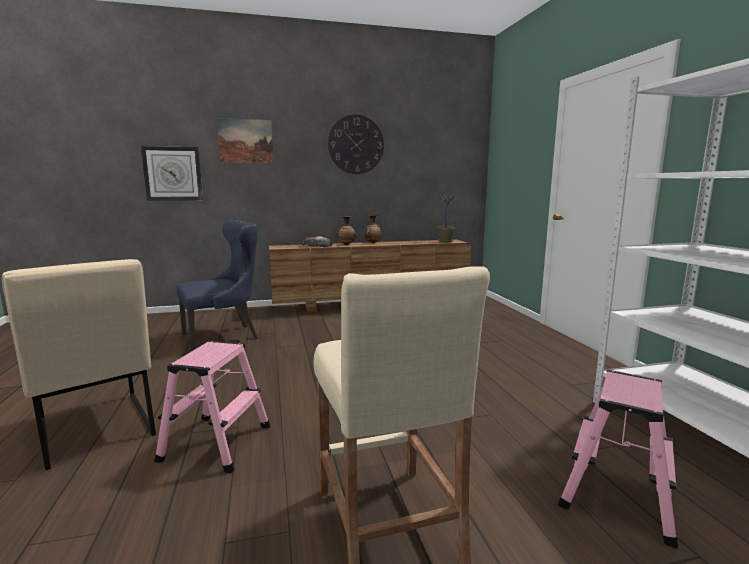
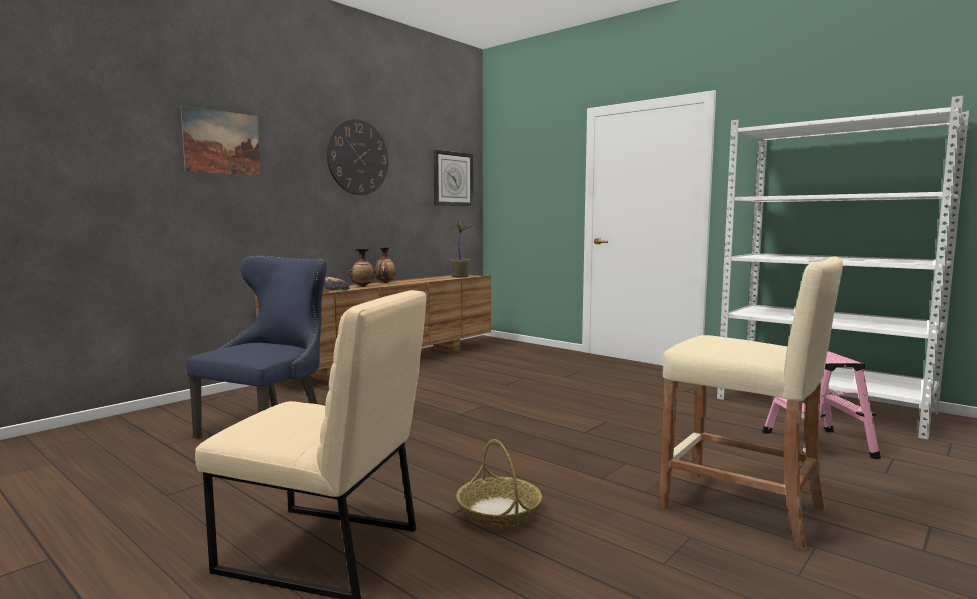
camera: 35 degrees left, 5 degrees down
(173, 173) = (108, 186): wall clock -> wall clock (452, 179)
(216, 442) = (498, 511): pink step ladder -> basket

